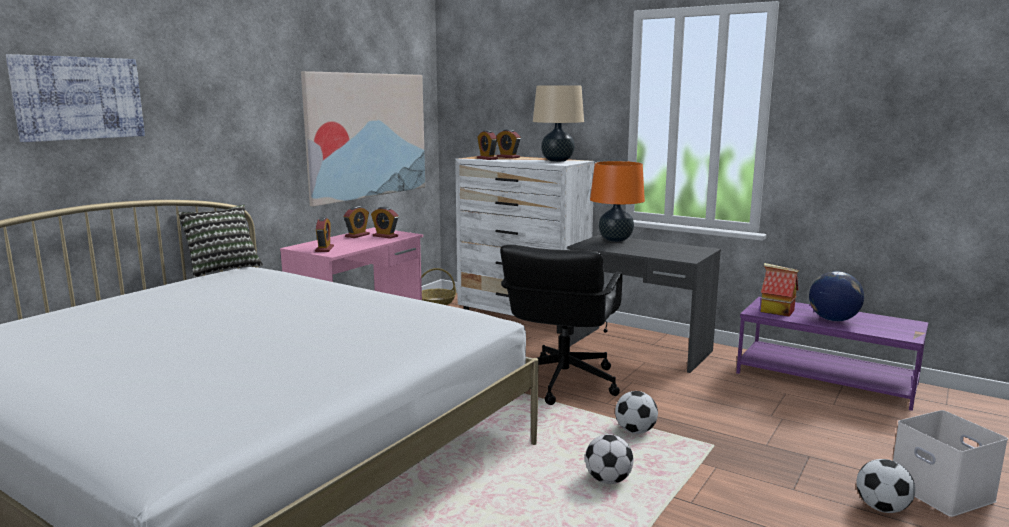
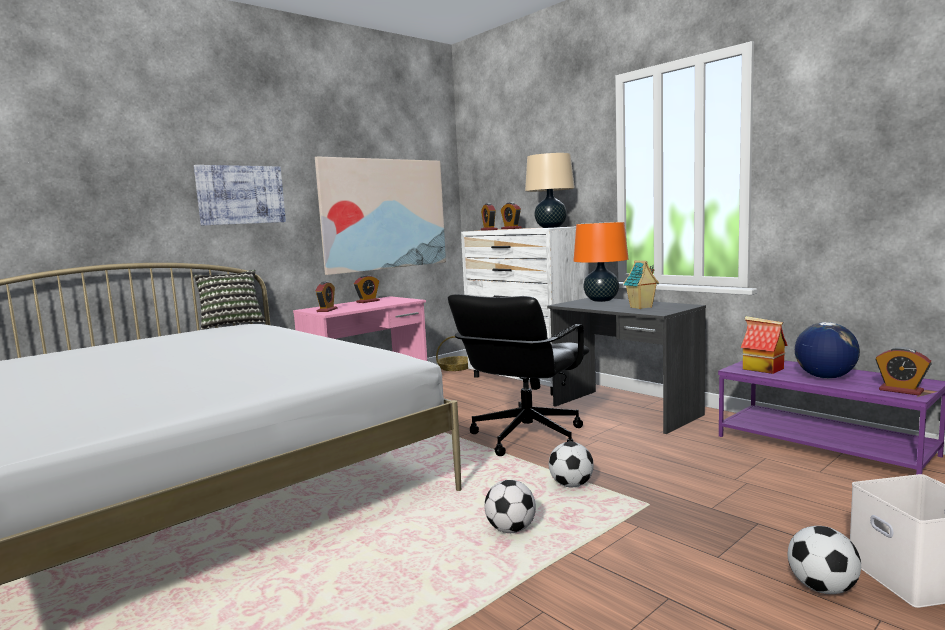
camera: 15 degrees right, 5 degrees down
(79, 98) = (104, 177): picture -> picture (241, 195)
(385, 236) = (391, 301): alarm clock -> alarm clock (901, 390)
(664, 251) = (641, 307): none -> toy house

